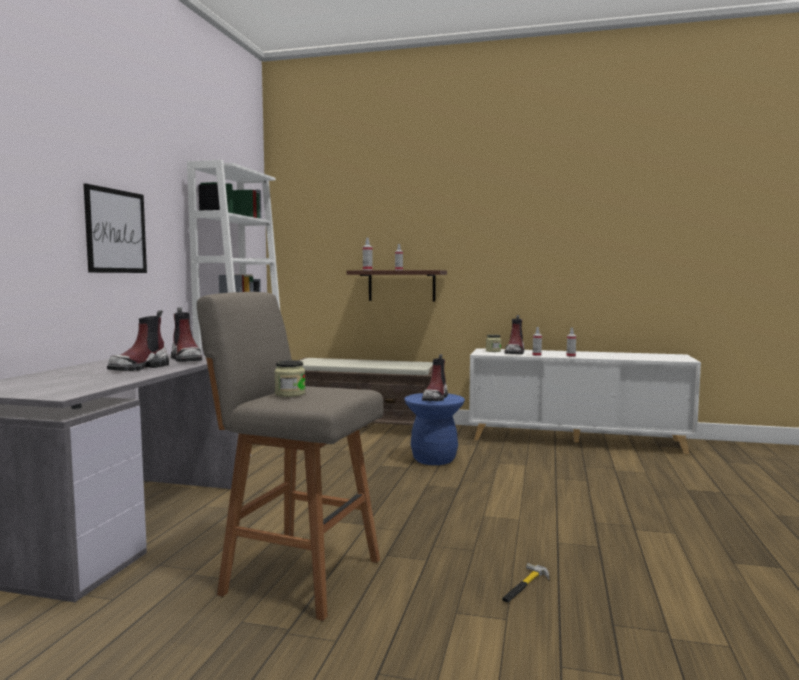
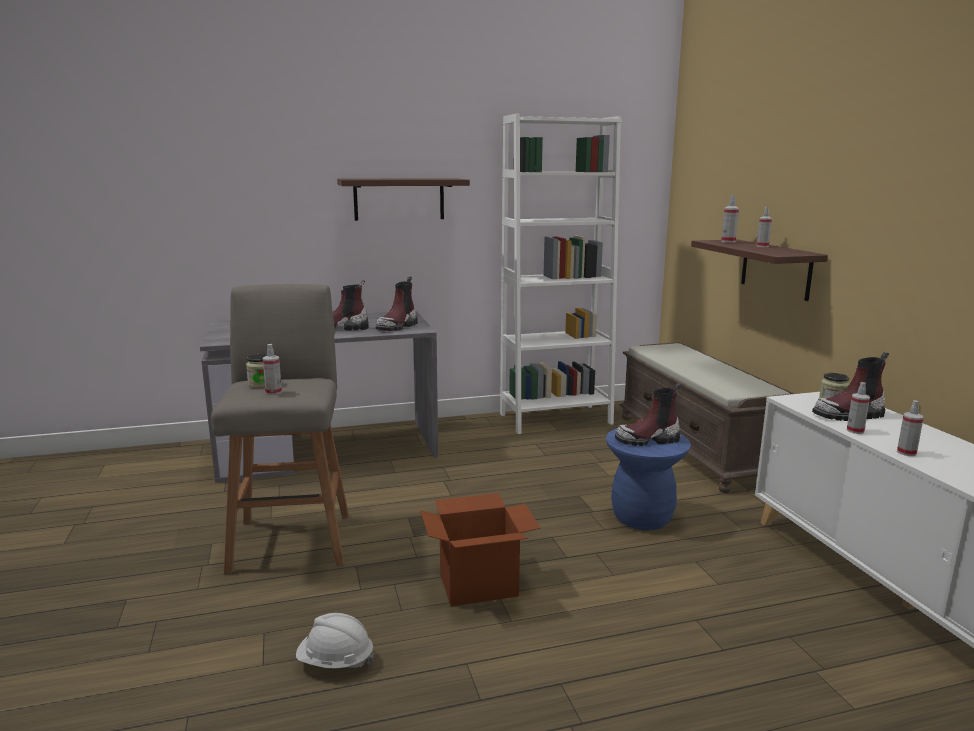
camera: 60 degrees right, 10 degrees up
(116, 231) = (399, 199): picture -> shelf
(327, 393) = (273, 392): none -> spray bottle
(466, 519) = (479, 585): none -> cardboard box
(524, 586) = (335, 662): hammer -> white hard hat

